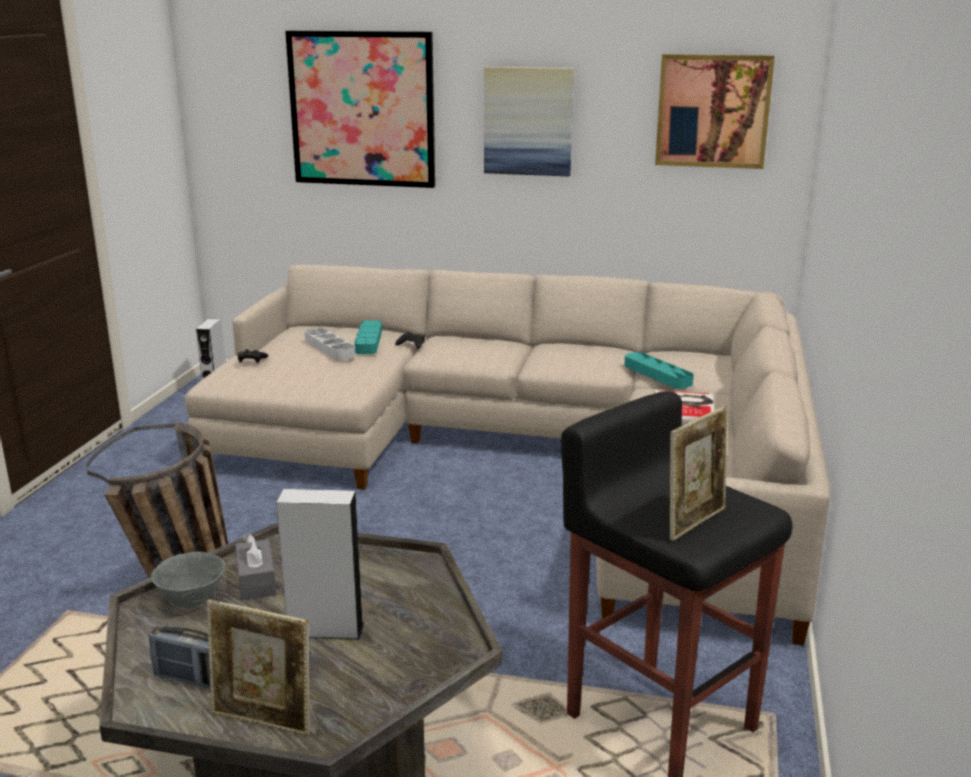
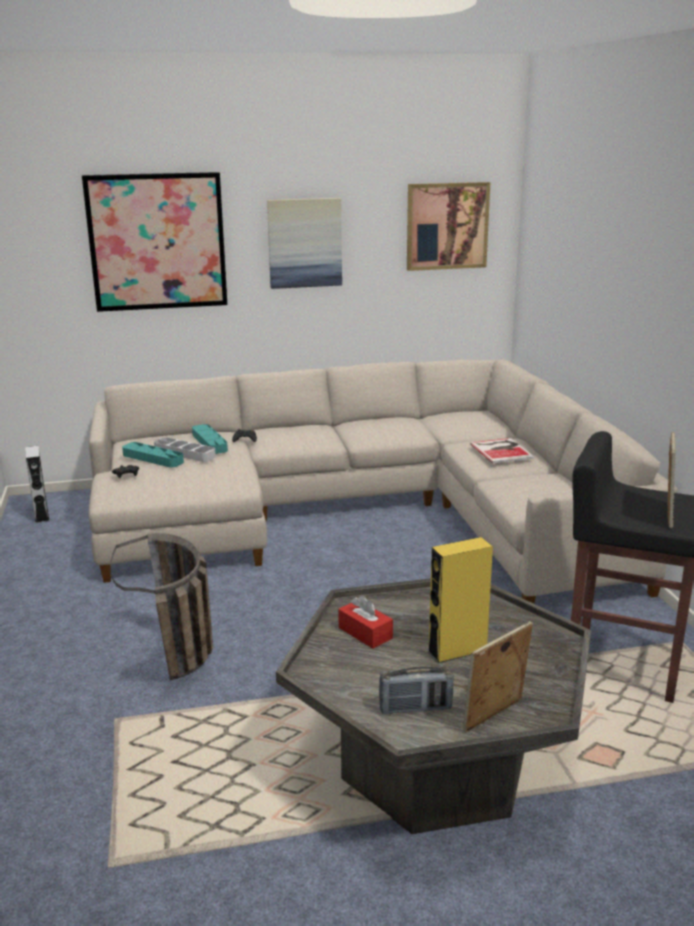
camera: 25 degrees left, 0 degrees up
(192, 600) = (336, 659): grey bowl -> none
(256, 581) = (365, 633): grey tissue box -> red tissue box
(263, 721) = (494, 718): picture frame -> picture frame turned 150 degrees clockwise
(325, 629) = (457, 651): grey speaker -> yellow speaker
(657, 374) = (455, 431): turquoise tray -> turquoise tray (153, 458)

